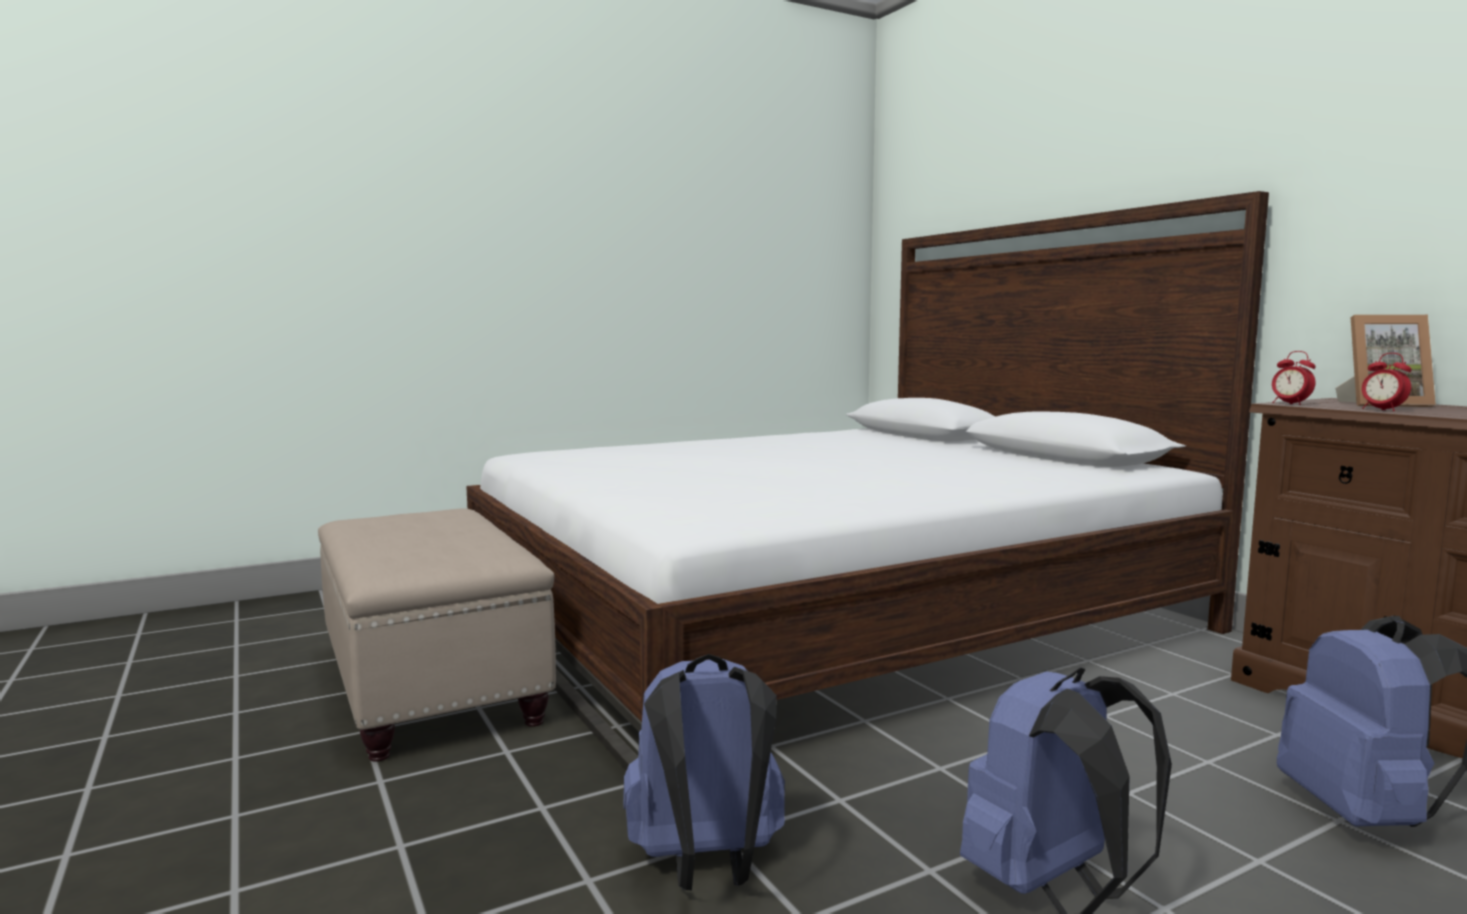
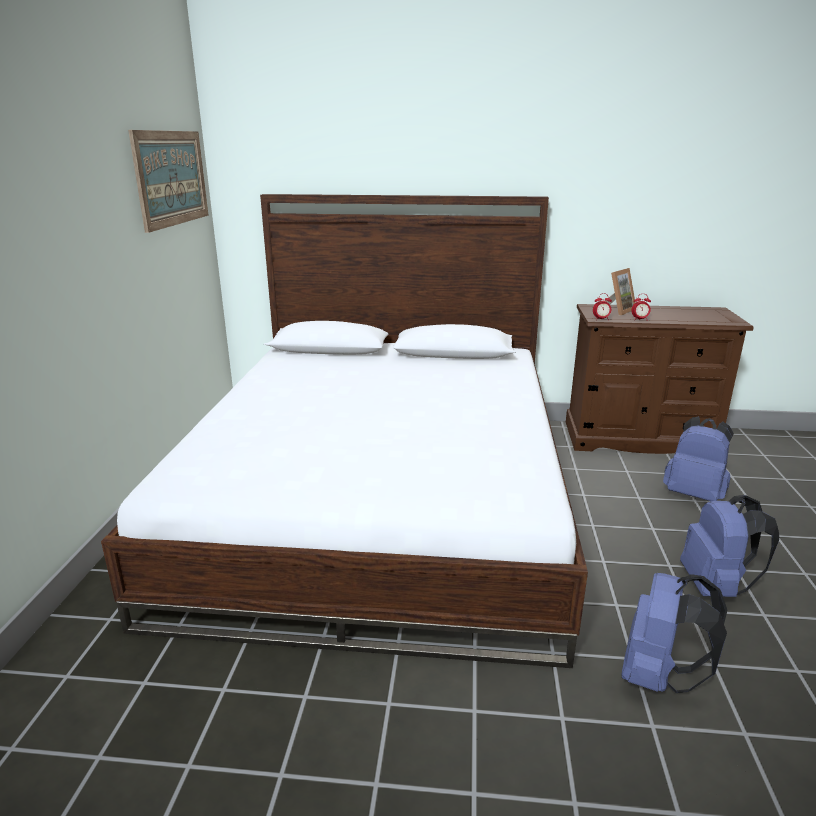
camera: 55 degrees left, 15 degrees up
(432, 687) = (324, 719): beige ottoman -> none
(789, 217) = (171, 178): none -> picture

